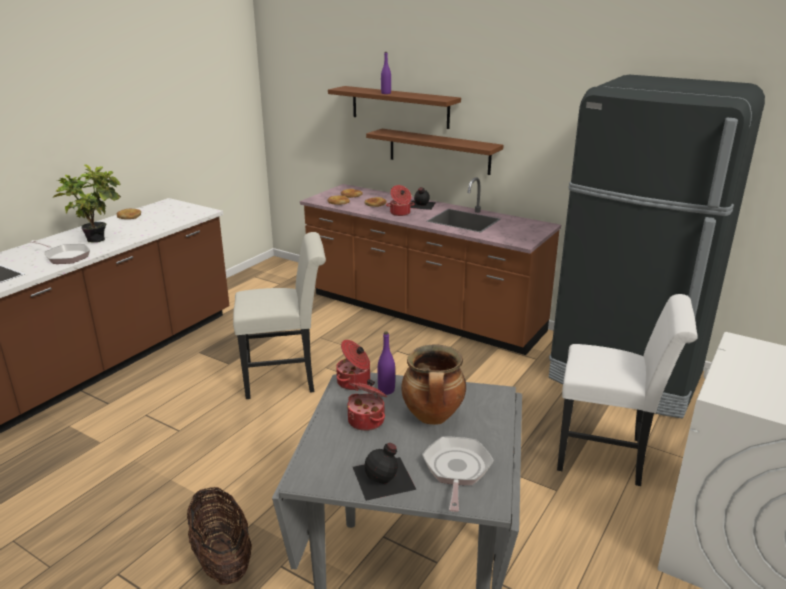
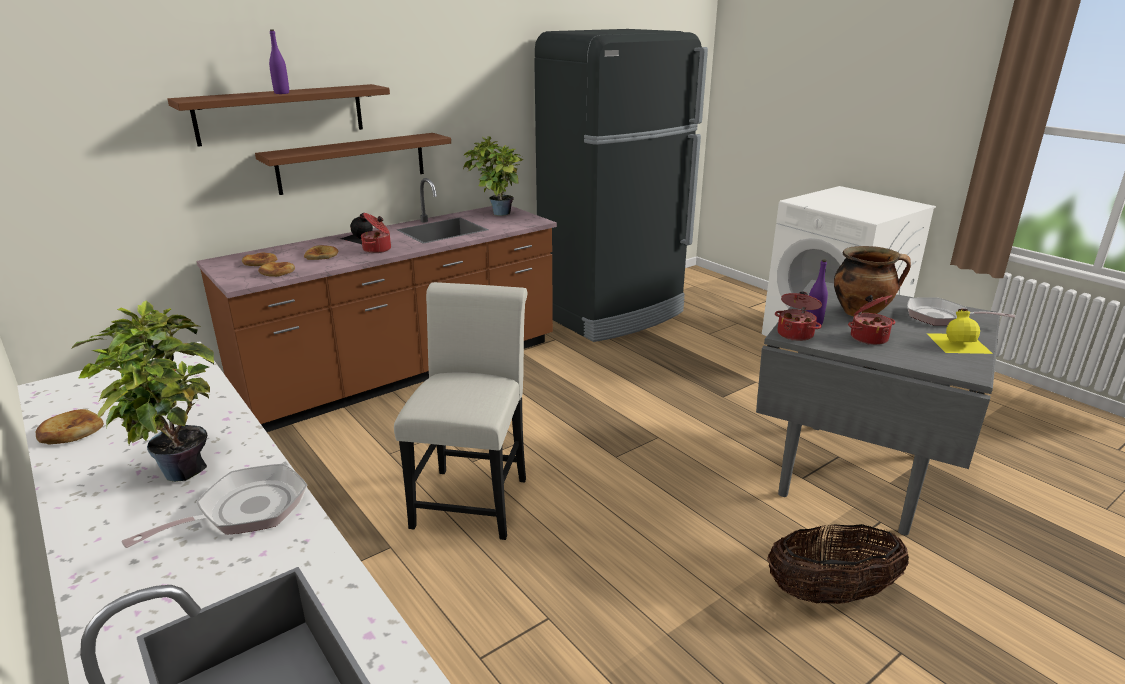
camera: 70 degrees left, 0 degrees up
(384, 478) = (959, 342): black bottle -> yellow bottle
(525, 227) = (496, 214): none -> potted plant
(608, 455) = (717, 350): white chair -> none

